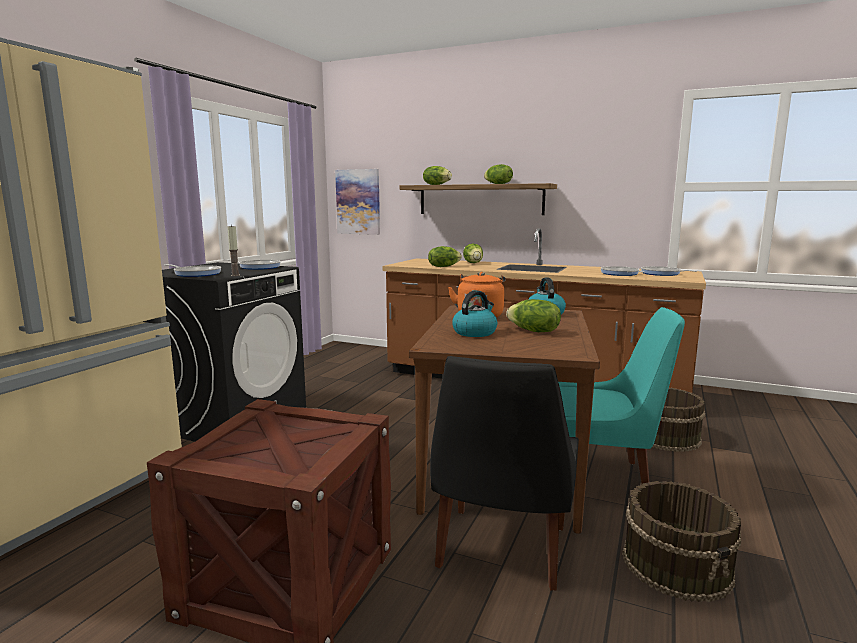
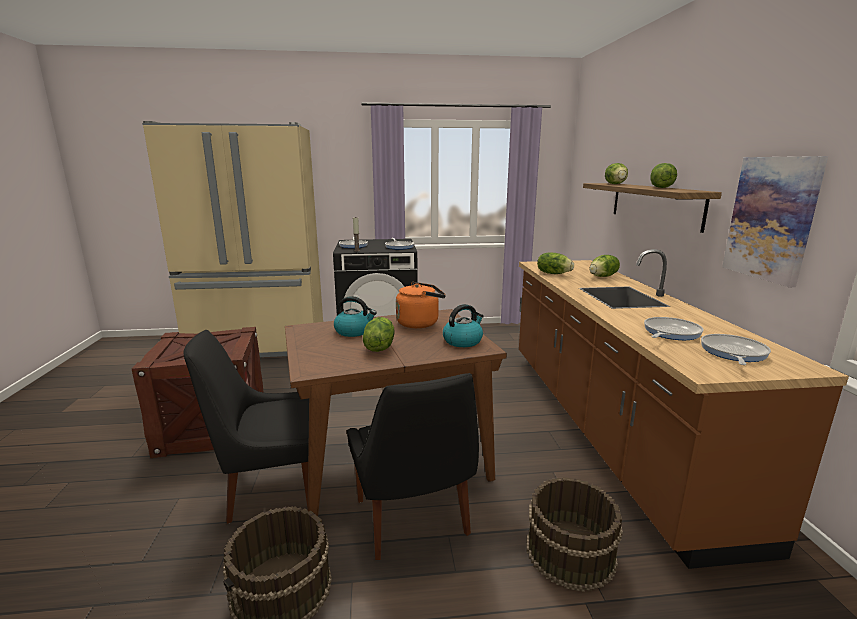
camera: 60 degrees right, 5 degrees up
(358, 202) = (582, 195): picture -> picture (771, 218)
(604, 480) = (413, 520): turquoise chair -> black chair

